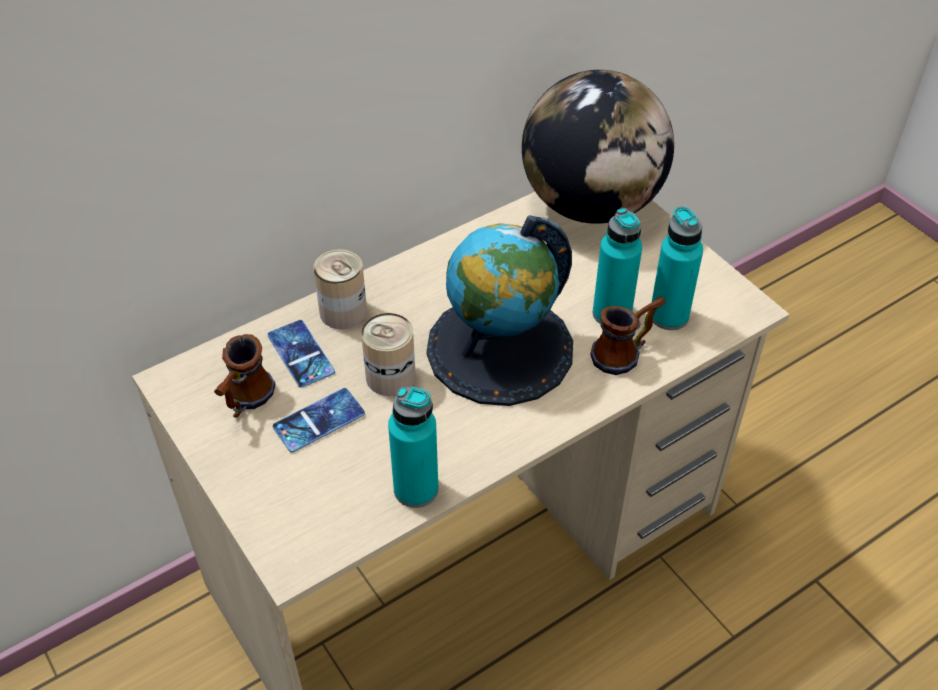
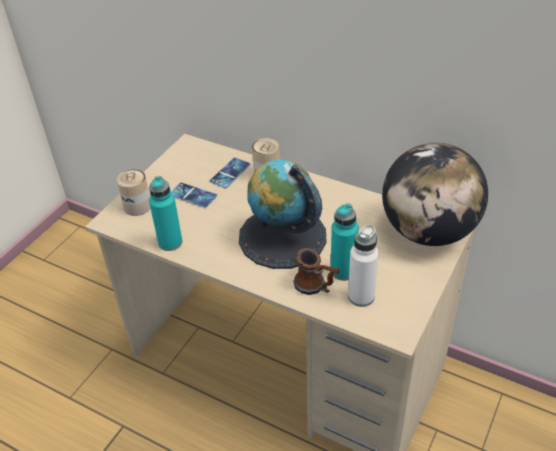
camera: 65 degrees right, 5 degrees down
(244, 401) = (190, 169): mug -> none
(390, 376) = (235, 206): can -> can (137, 206)
(669, 316) = (361, 296): turquoise bottle -> white bottle

